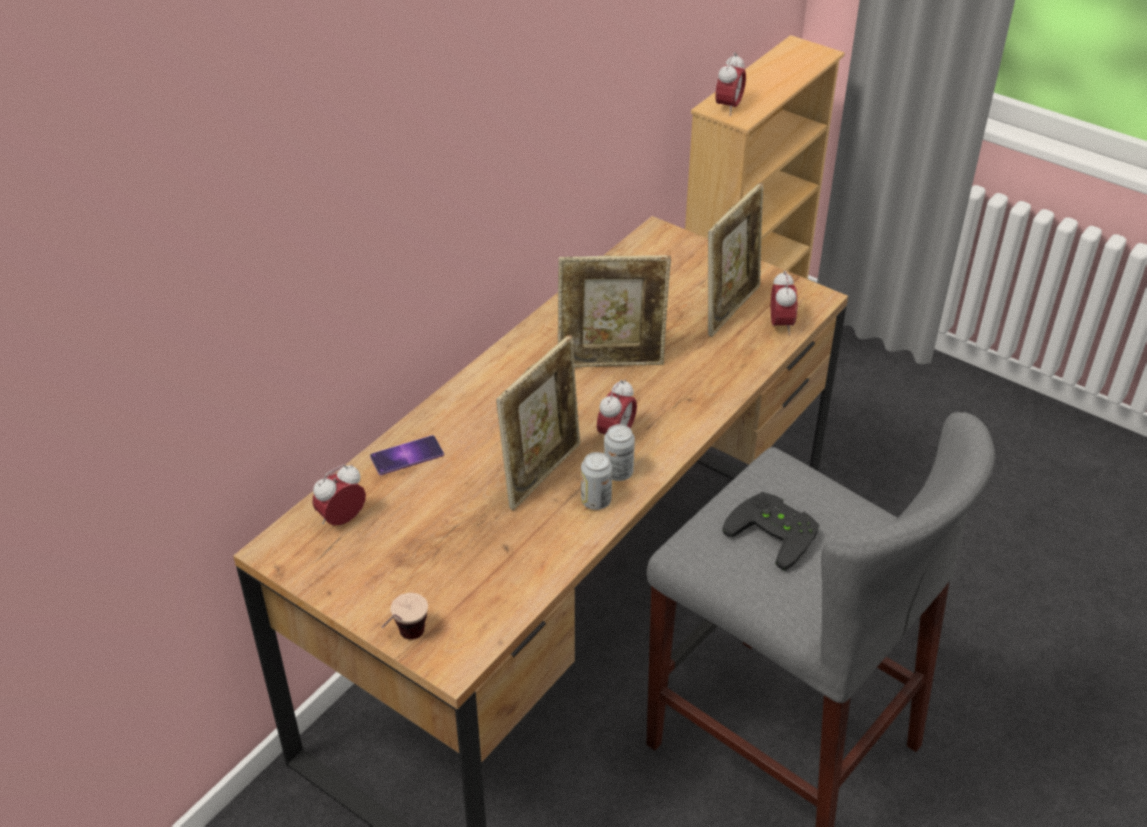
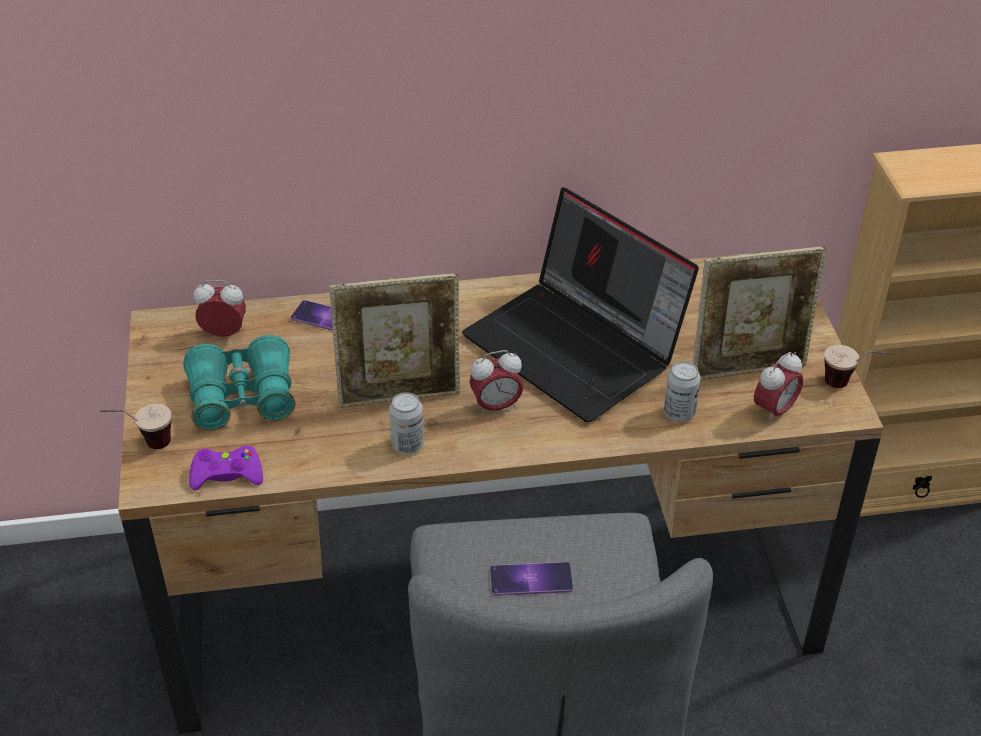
camera: 45 degrees right, 0 degrees up
(429, 554) = (242, 398): none -> turquoise binoculars
(501, 613) = (227, 475): none -> purple game controller
(611, 362) = (577, 347): picture frame -> laptop
(618, 473) = (455, 436): can -> can (679, 413)
(728, 107) = (912, 168): alarm clock -> none
(776, 532) = (531, 579): black game controller -> phone
(799, 282) = (849, 385): none -> cup

